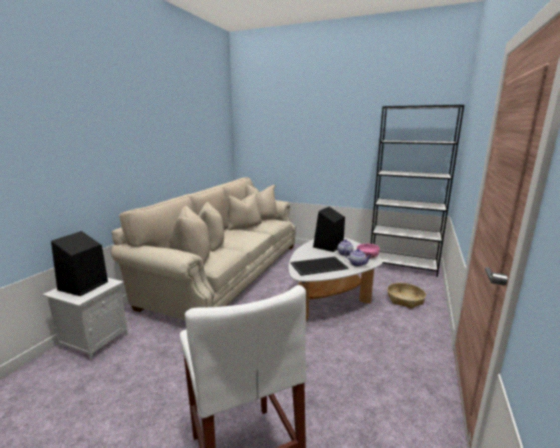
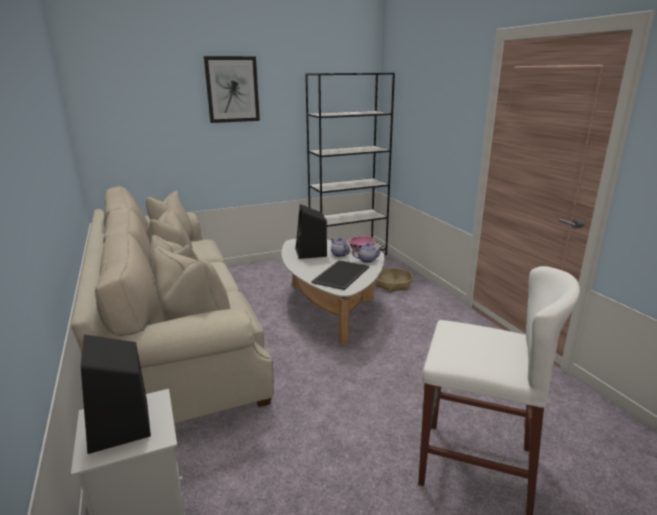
camera: 45 degrees left, 5 degrees up
(327, 120) = (232, 89): none -> picture

